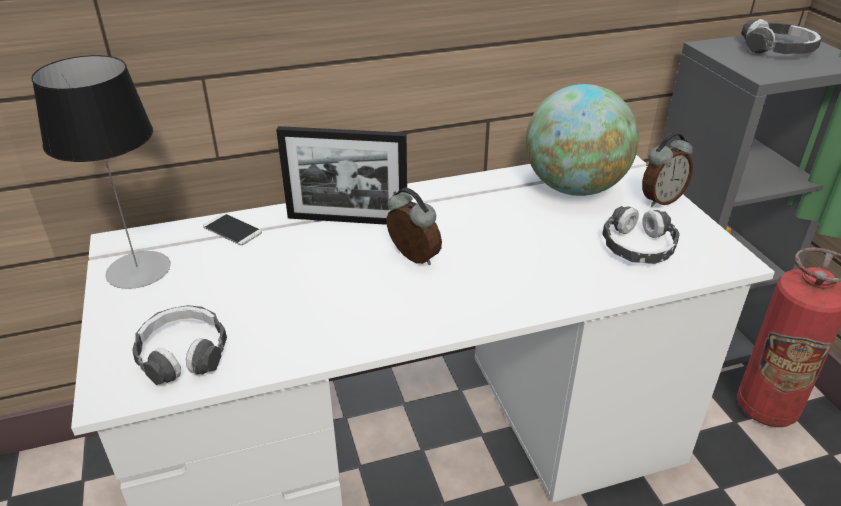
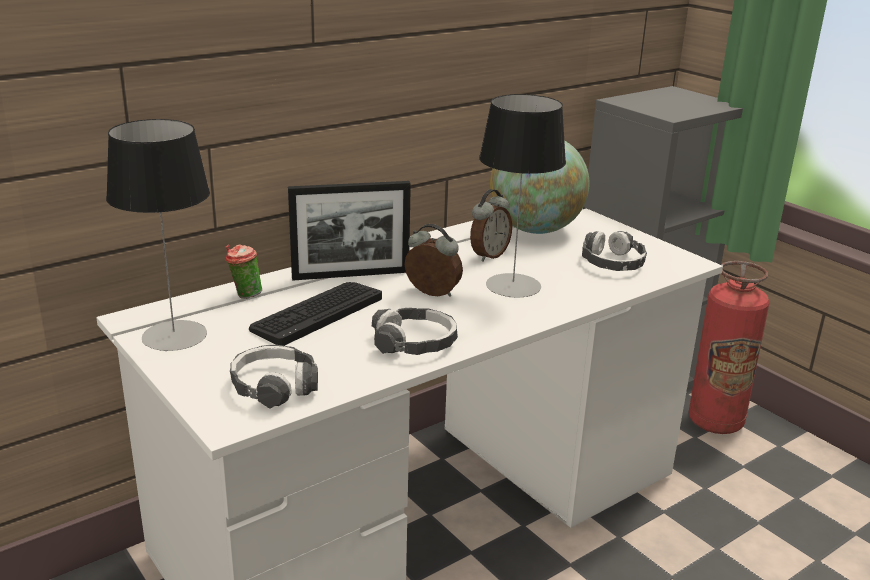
camera: 20 degrees left, 10 degrees down
(232, 230) = (244, 295): phone -> cup
(284, 264) = (317, 313): none -> keyboard
(505, 261) = (513, 285): none -> table lamp
(660, 200) = (610, 230): alarm clock -> alarm clock (488, 255)
(777, 49) = (670, 99): headphones -> headphones (414, 343)

